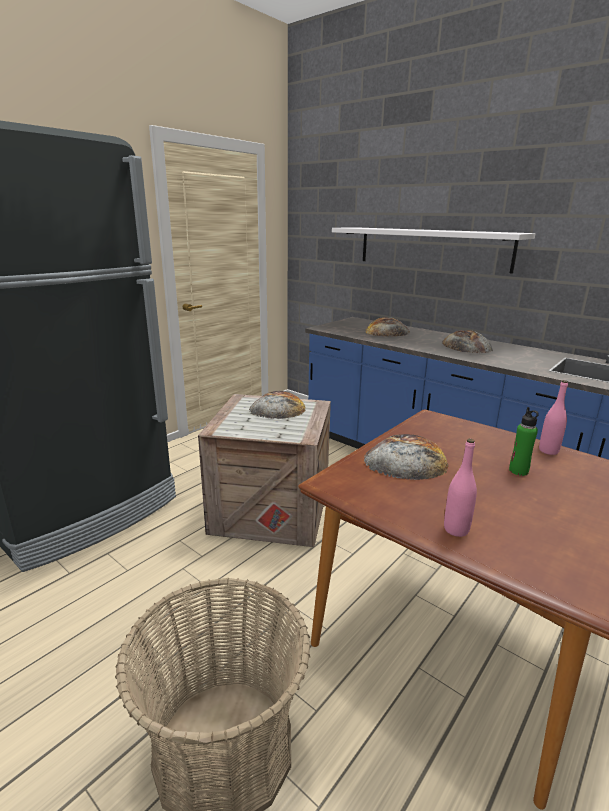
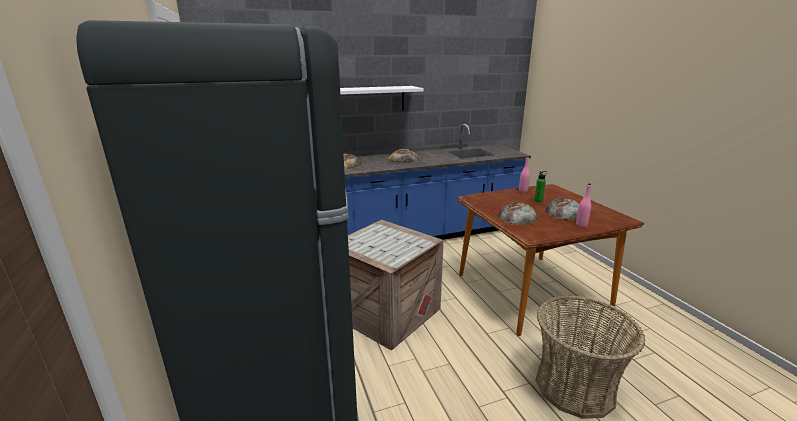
camera: 60 degrees left, 0 degrees up
(277, 409) = (375, 237): bread -> bread (564, 211)

